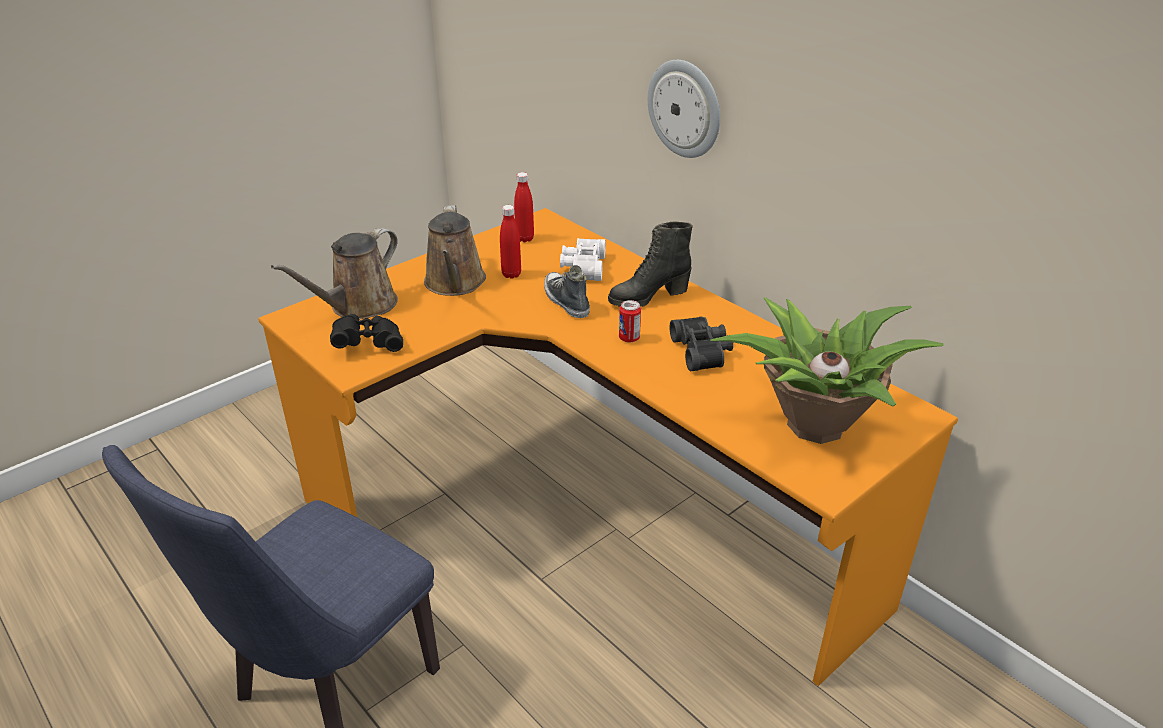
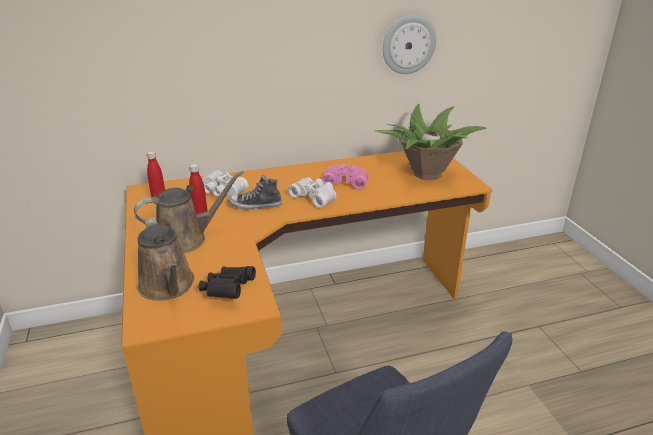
camera: 65 degrees left, 5 degrees down
(455, 284) = (186, 239): brown watering can -> brown watering can turned 45 degrees counterclockwise
(629, 338) = (315, 197): can -> white binoculars
(648, 297) = (278, 181): black boot -> none
(685, 108) = (246, 62): wall clock -> wall clock (408, 44)
(702, 351) = (346, 181): black binoculars -> pink binoculars

